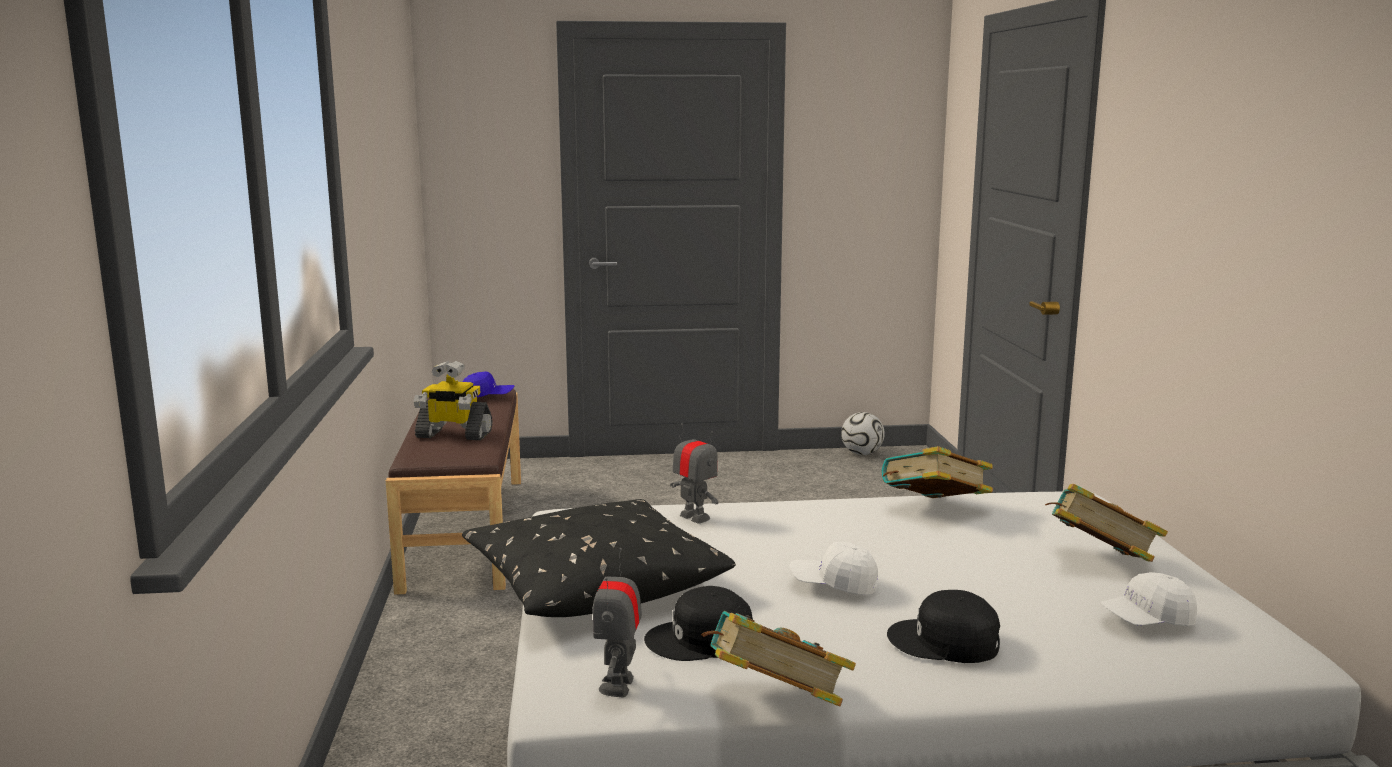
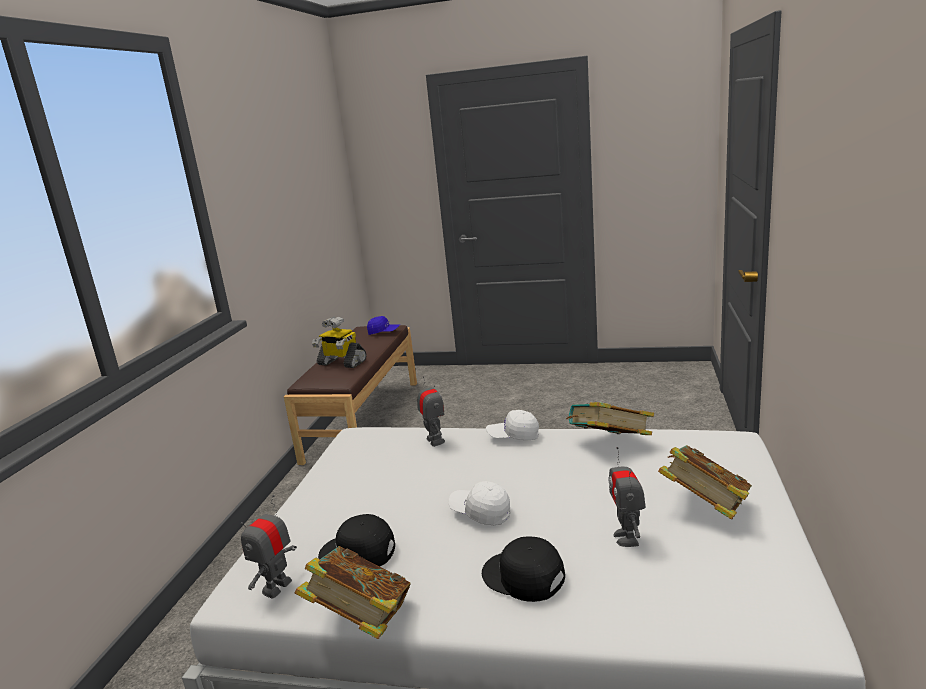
camera: 20 degrees right, 5 degrees up
(593, 582) = (329, 493): black pillow -> none
(861, 453) = (657, 367): football -> none
(1037, 594) = (627, 538): none -> toy robot
(1147, 621) = (698, 578): white cap -> white cap (513, 436)

